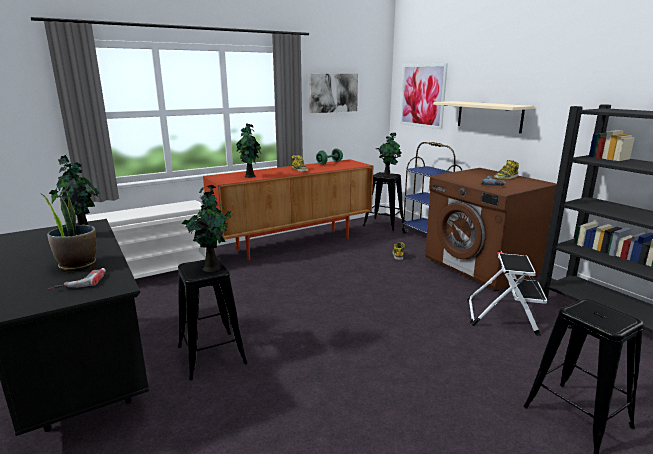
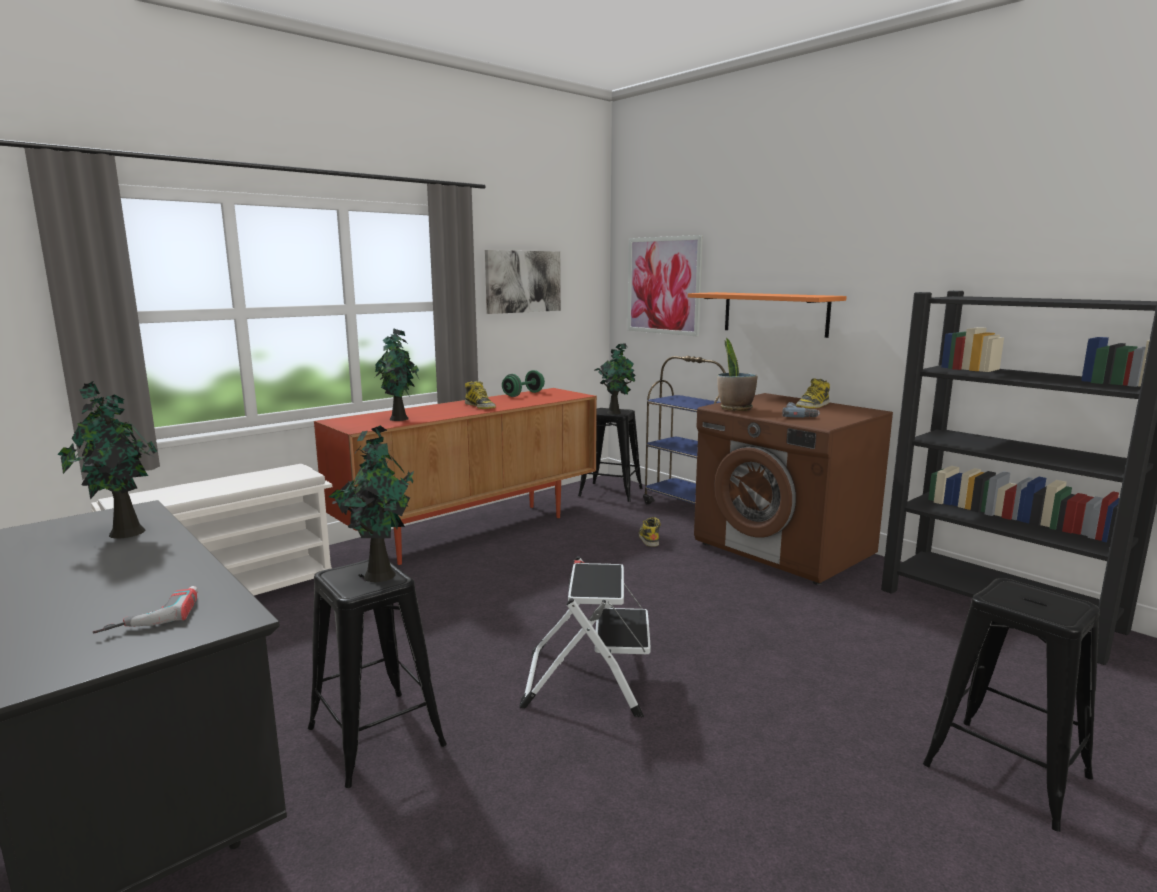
camera: 10 degrees left, 5 degrees down
(77, 265) = (134, 585): potted plant -> potted plant (735, 408)
(489, 116) = (775, 313): beige shelf -> orange shelf
(503, 315) = (841, 621): step ladder -> step ladder (587, 679)

